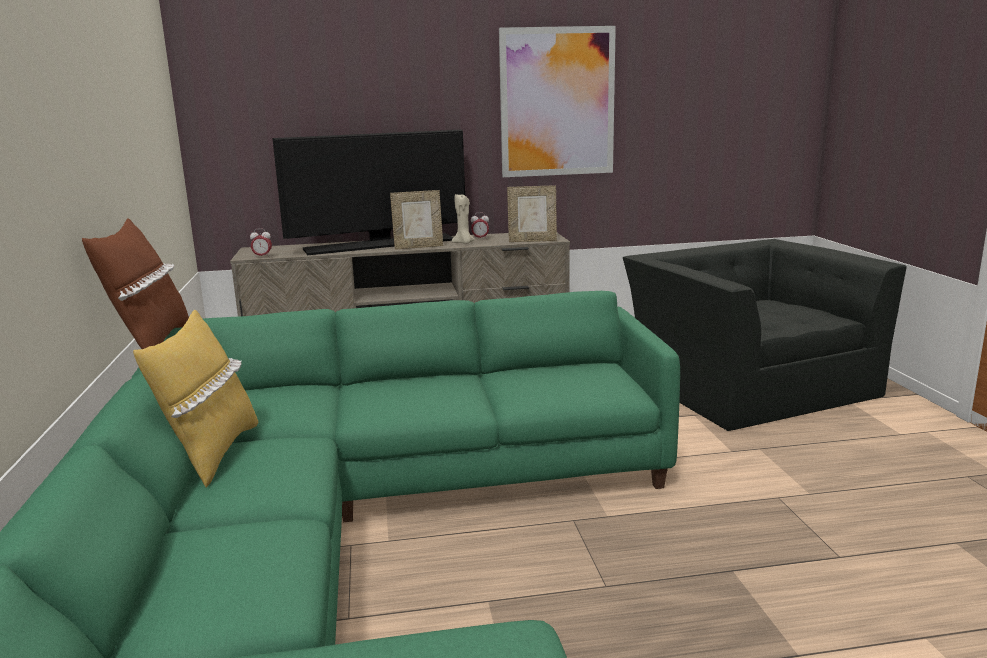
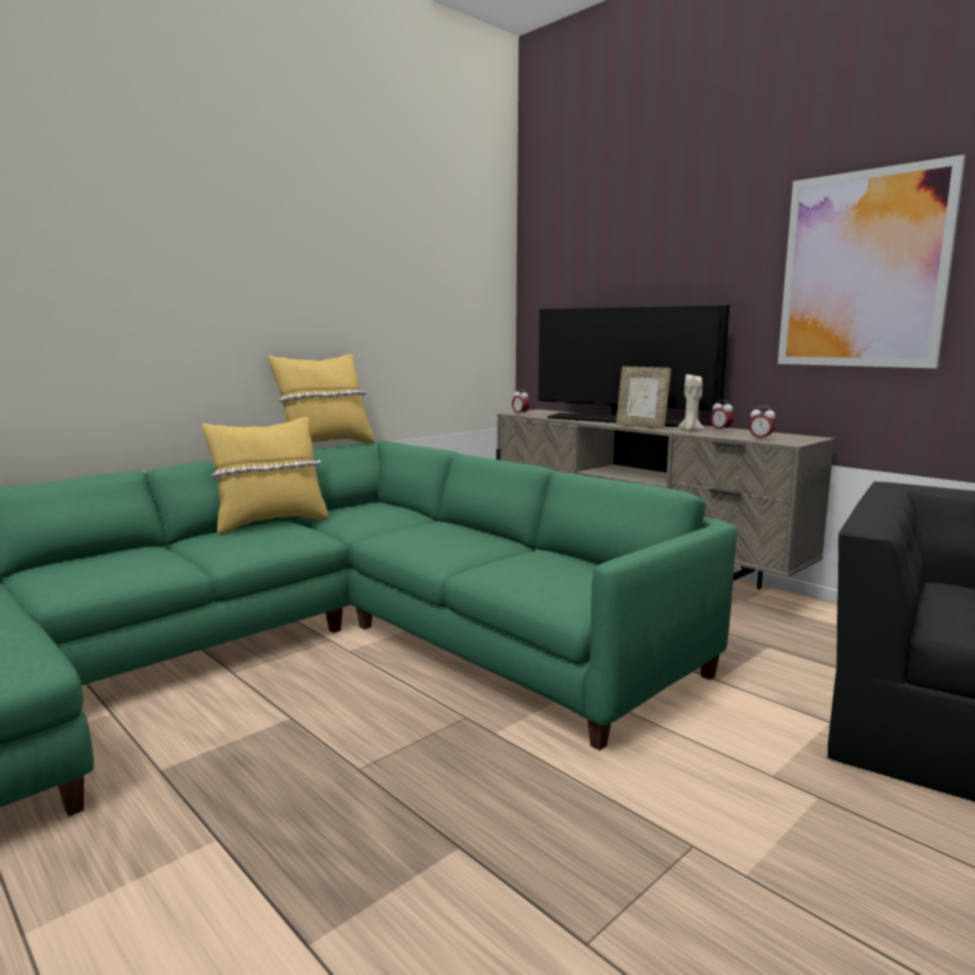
camera: 55 degrees right, 5 degrees down
(151, 344) = (325, 445): brown pillow -> yellow pillow
(532, 241) = (760, 440): picture frame -> alarm clock

